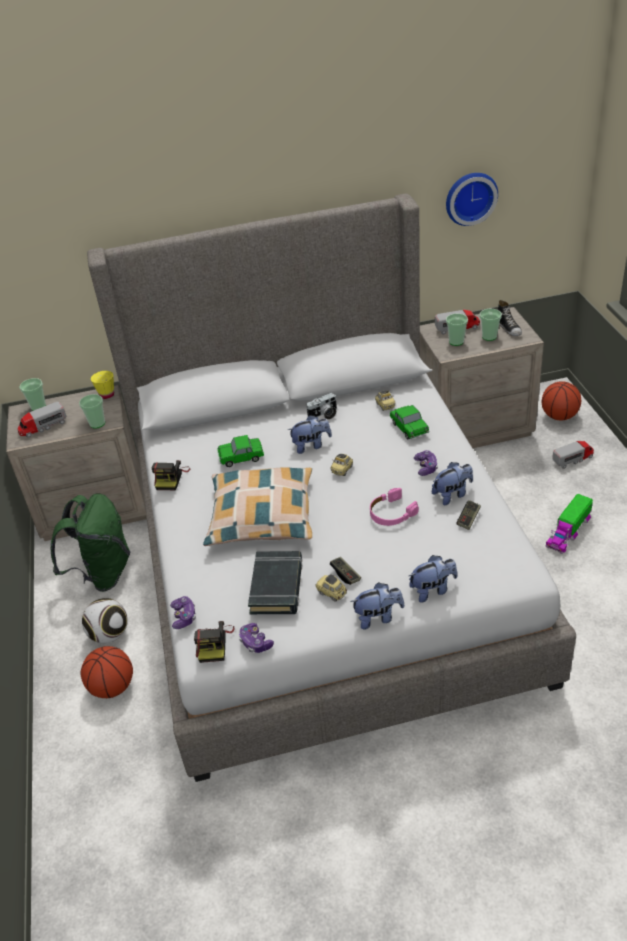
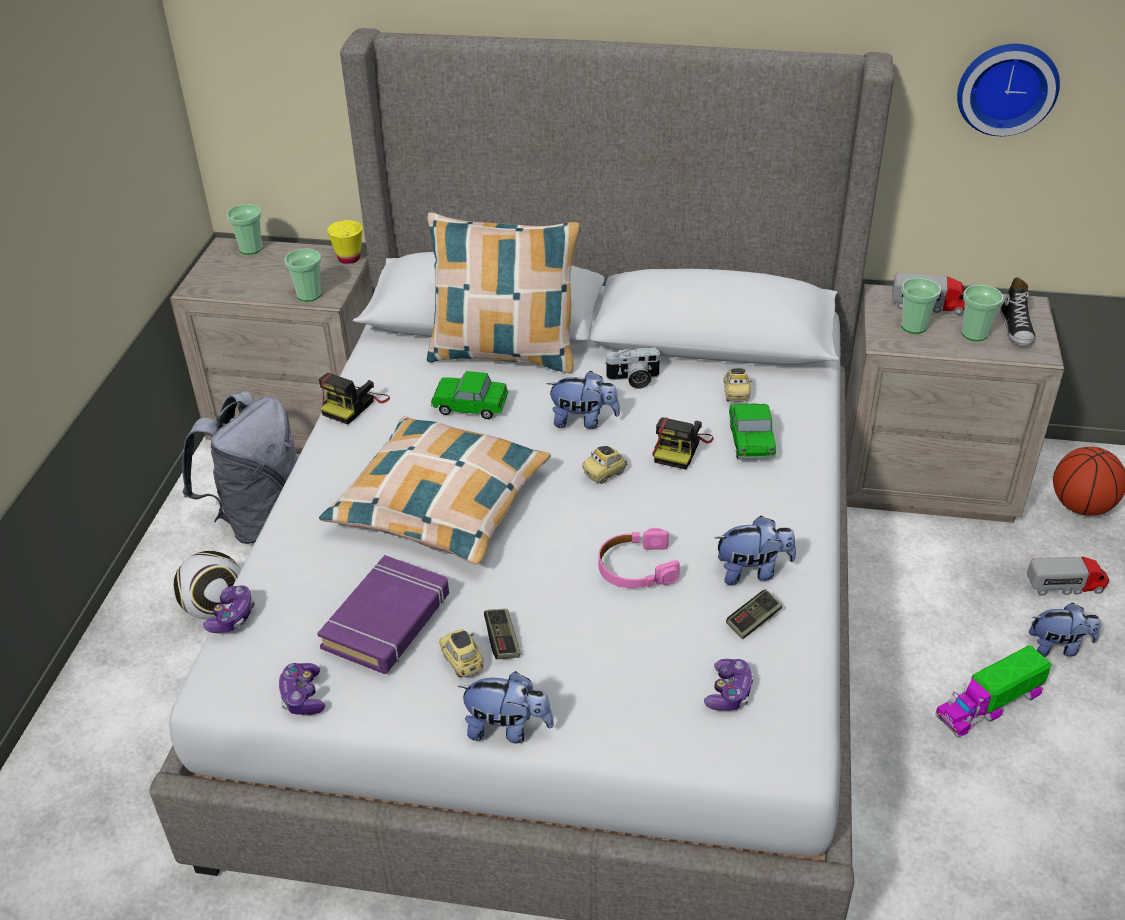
camera: 20 degrees right, 0 degrees up
(43, 427) = (238, 278): toy truck -> none
(103, 573) = (259, 518): green backpack -> grey backpack
(112, 687) = (173, 686): basketball -> none
(214, 643) = (244, 674): camera -> camera (680, 448)
(240, 423) = (504, 354): none -> pillow
(277, 586) = (387, 621): black book -> purple book
(426, 467) = (737, 512): game controller -> game controller (729, 692)
(432, 590) = (620, 717): plush toy -> plush toy (1058, 647)

